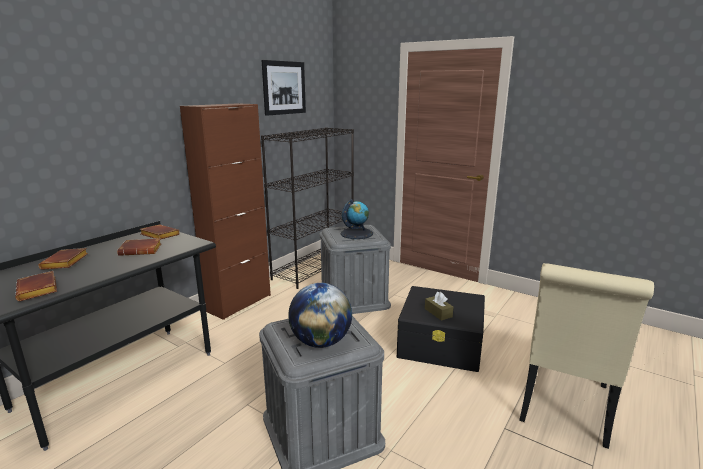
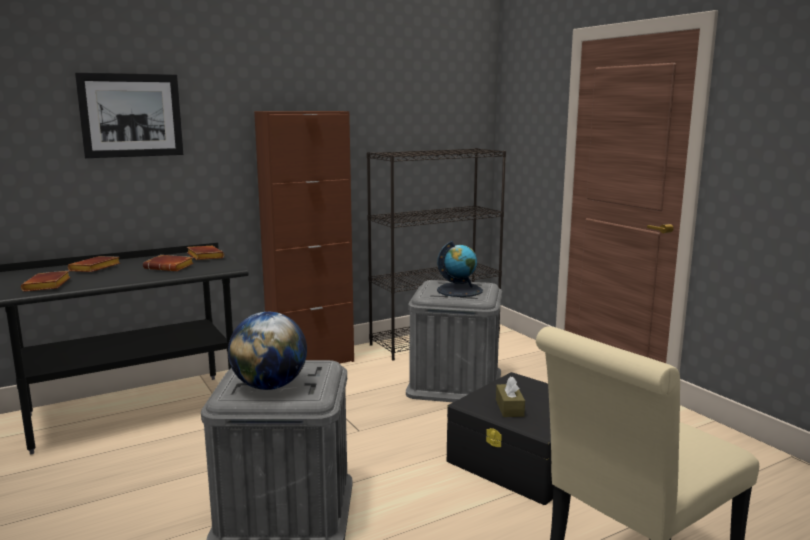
camera: 25 degrees right, 5 degrees down
(284, 88) = (410, 93): picture -> picture (131, 115)

